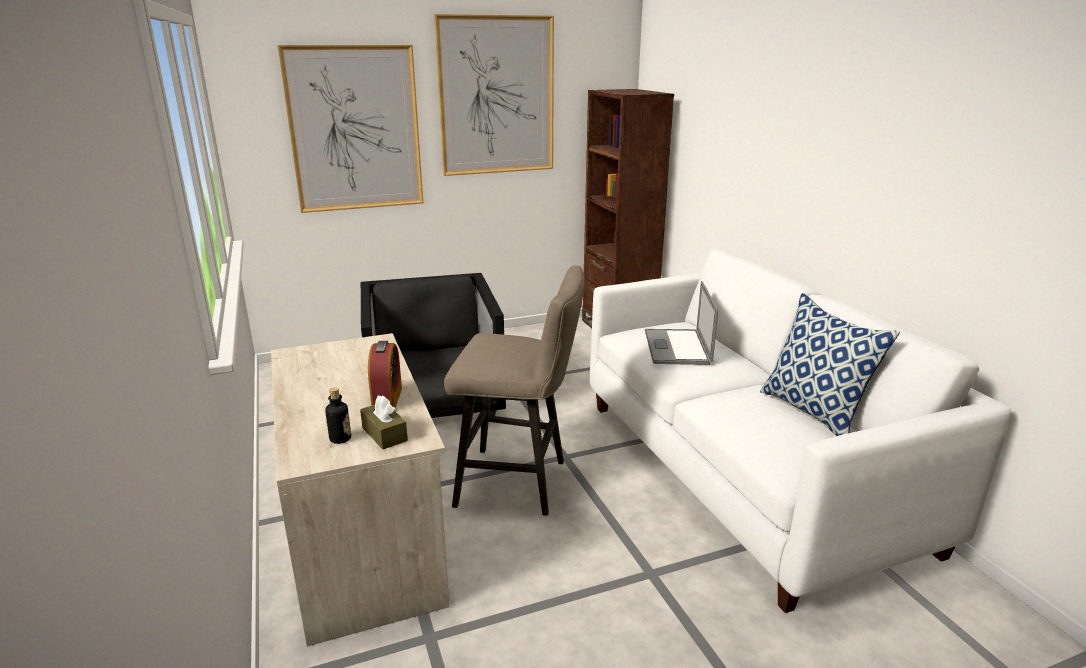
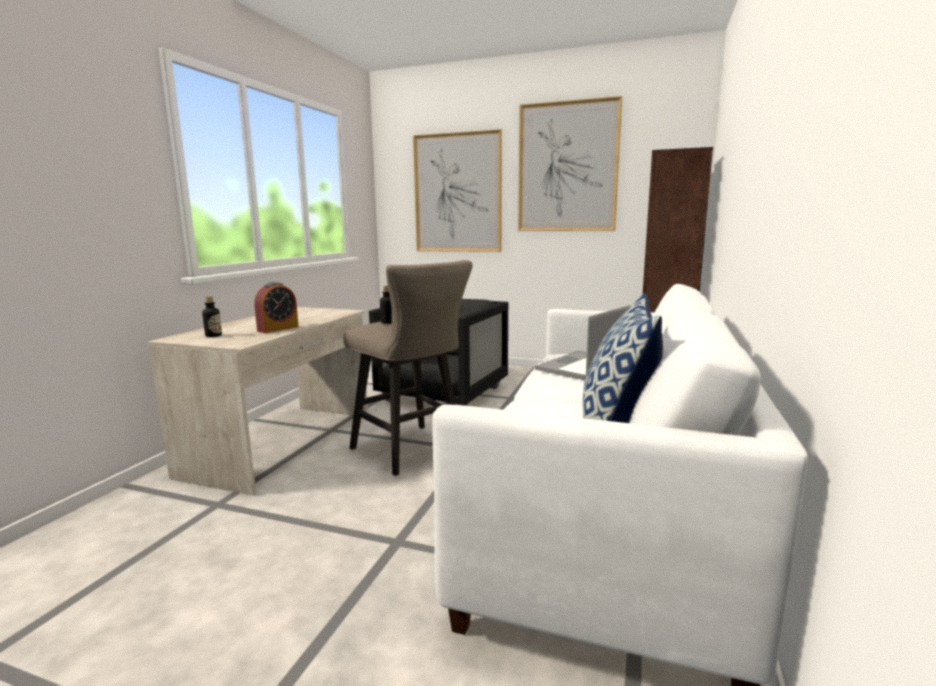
camera: 40 degrees right, 10 degrees down
(384, 434) = (234, 338): brown tissue box -> none
(494, 352) = (388, 322): none -> bottle

